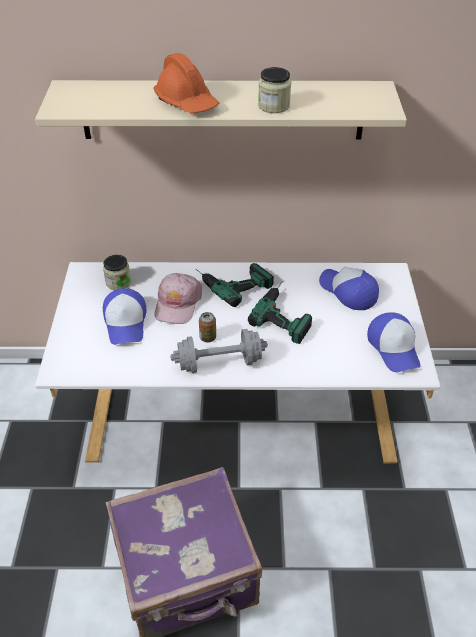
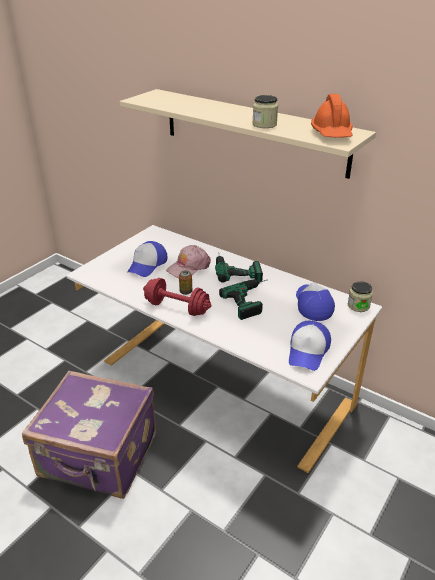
camera: 35 degrees right, 10 degrees down
(118, 282) = (167, 244): jar -> jar (358, 306)
(187, 102) = (213, 112): orange hard hat -> orange hard hat (332, 133)
(219, 363) = (177, 307): grey dumbbell -> red dumbbell

